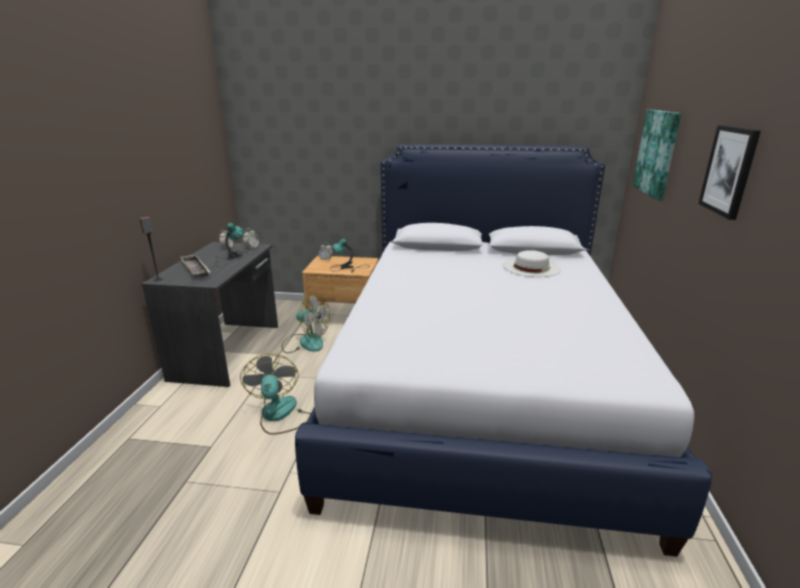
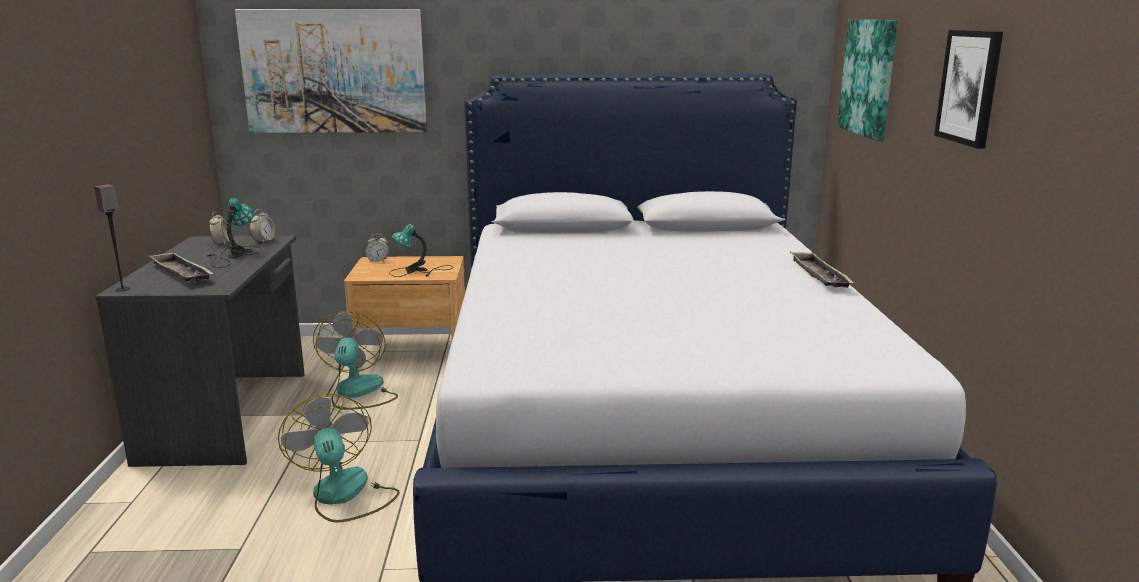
camera: 10 degrees left, 5 degrees down
(302, 140) = (334, 71): none -> picture
(305, 342) = (358, 393): fan -> fan turned 105 degrees counterclockwise
(531, 267) = (710, 246): white hat -> none
(602, 296) = (819, 275): none -> tray

